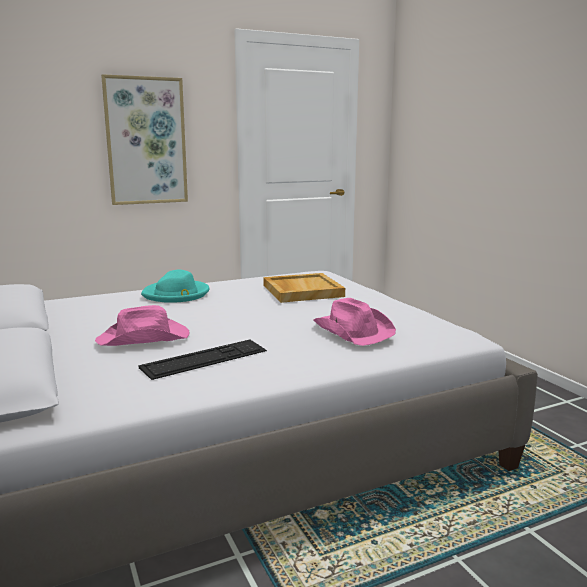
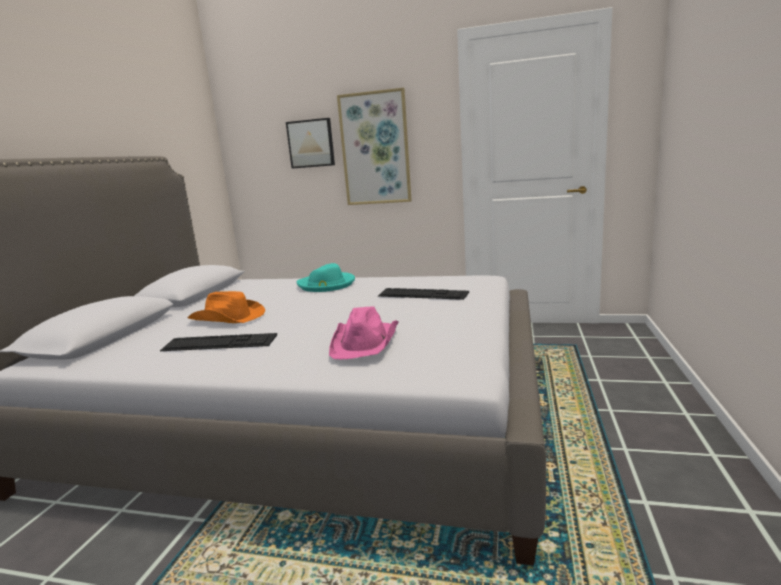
camera: 40 degrees right, 0 degrees up
(62, 128) = (311, 143): none -> picture
(144, 338) = (228, 318): pink hat -> orange hat
(301, 291) = (422, 294): beige tray -> keyboard

